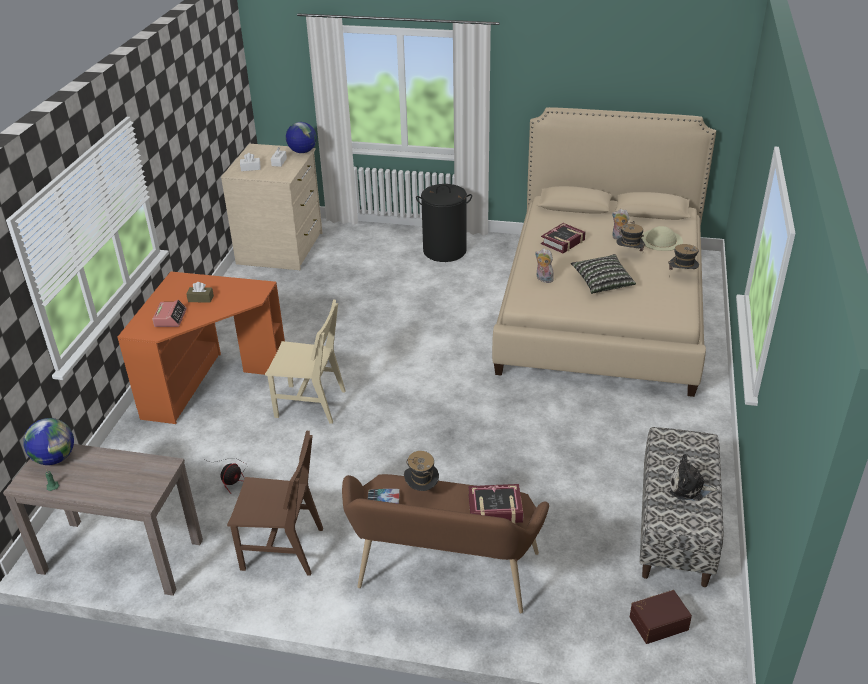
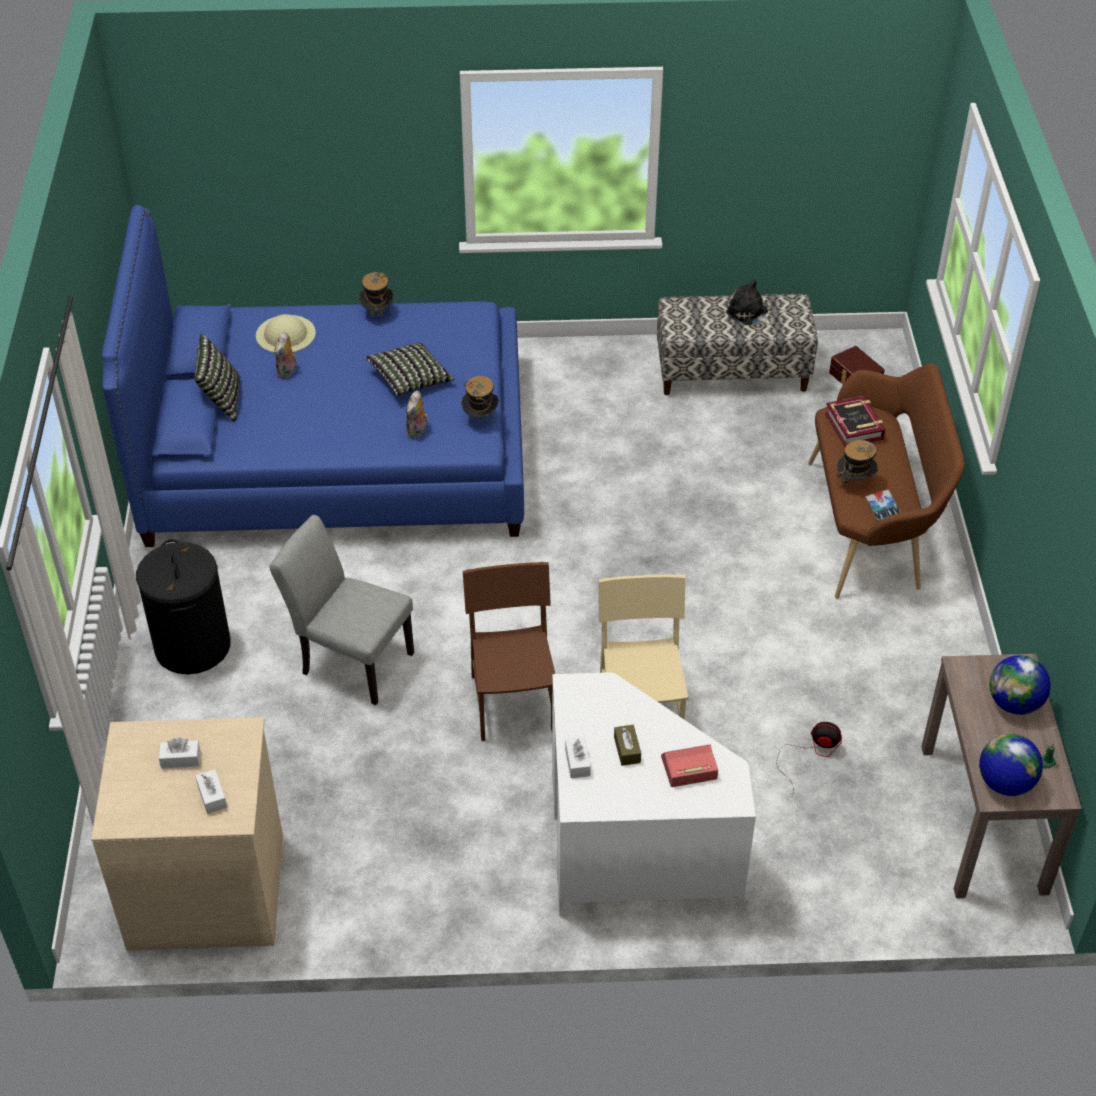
camera: 105 degrees left, 10 degrees up
(205, 281) = (577, 762): none -> white tissue box
(211, 383) = (632, 850): orange desk -> white desk
(282, 549) = (899, 667): brown chair -> brown chair (513, 703)
(302, 151) = (130, 736): globe -> globe (1014, 704)
(410, 299) = (350, 660): none -> grey chair
(563, 242) = (309, 423): book -> none
(594, 215) = (221, 400): none -> pillow
(601, 308) = (335, 451): beige bed -> blue bed
(629, 254) = (332, 360): hat -> hat (480, 419)
(689, 488) = (748, 314): plush toy -> plush toy turned 135 degrees clockwise

